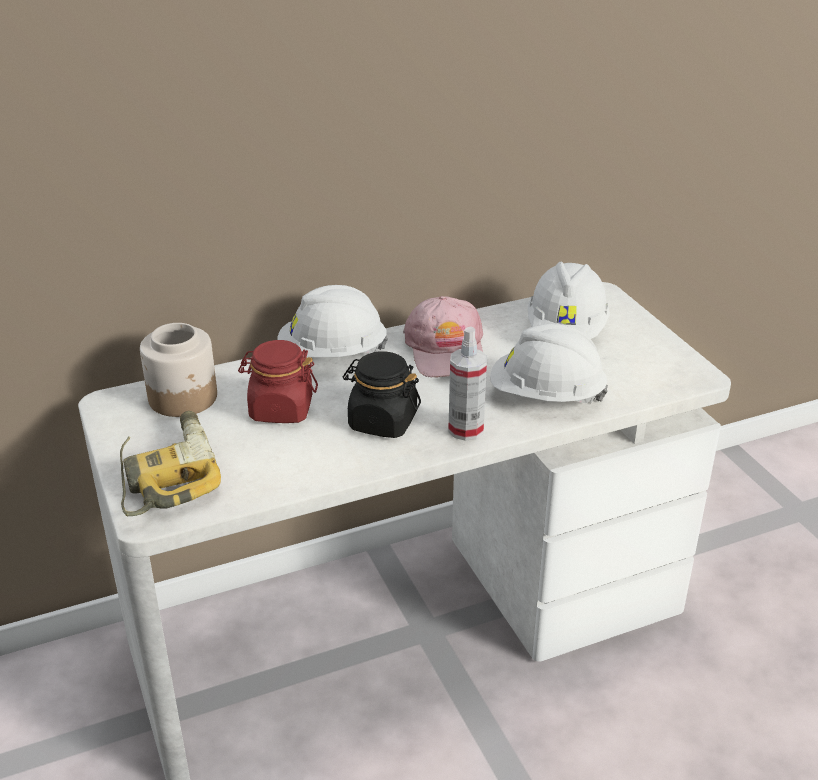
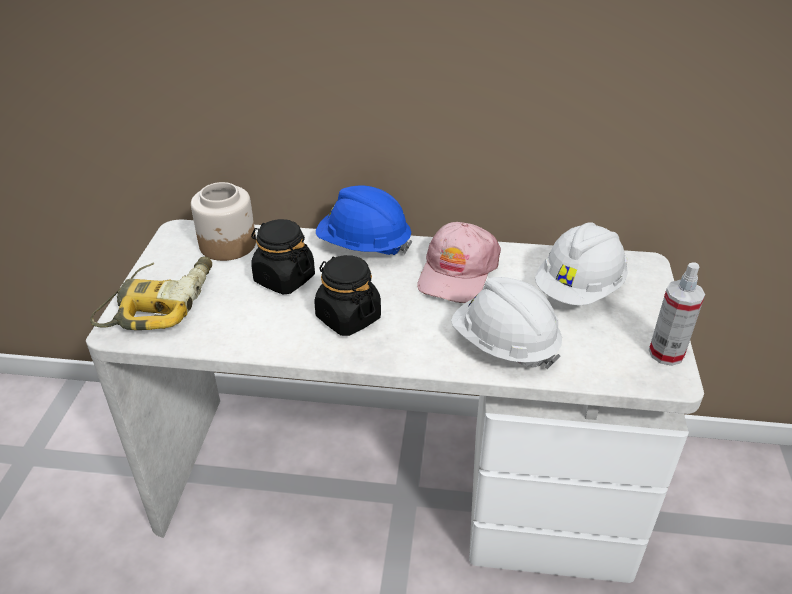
camera: 30 degrees right, 5 degrees up
(280, 409) = (284, 279): red jar -> black jar
(332, 355) = (364, 246): white hard hat -> blue hard hat
(466, 429) = (407, 350): spray bottle -> spray bottle (666, 353)

